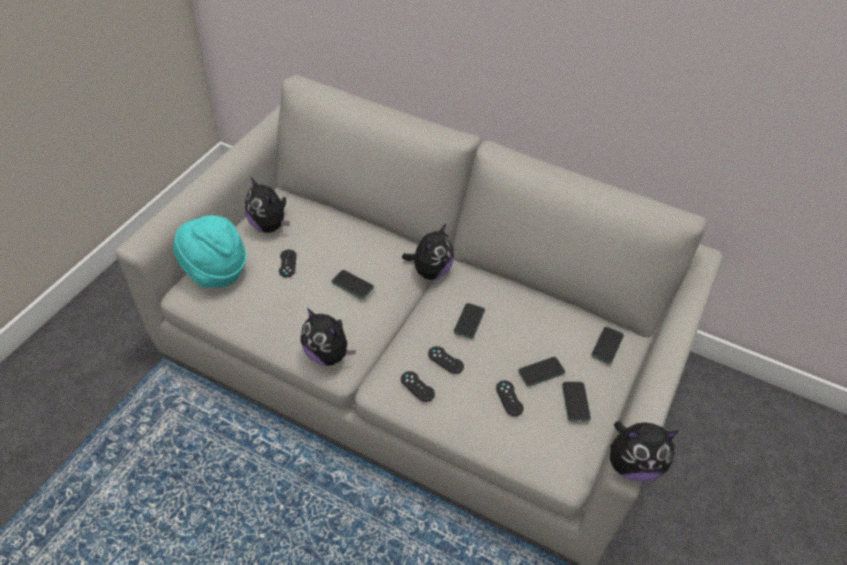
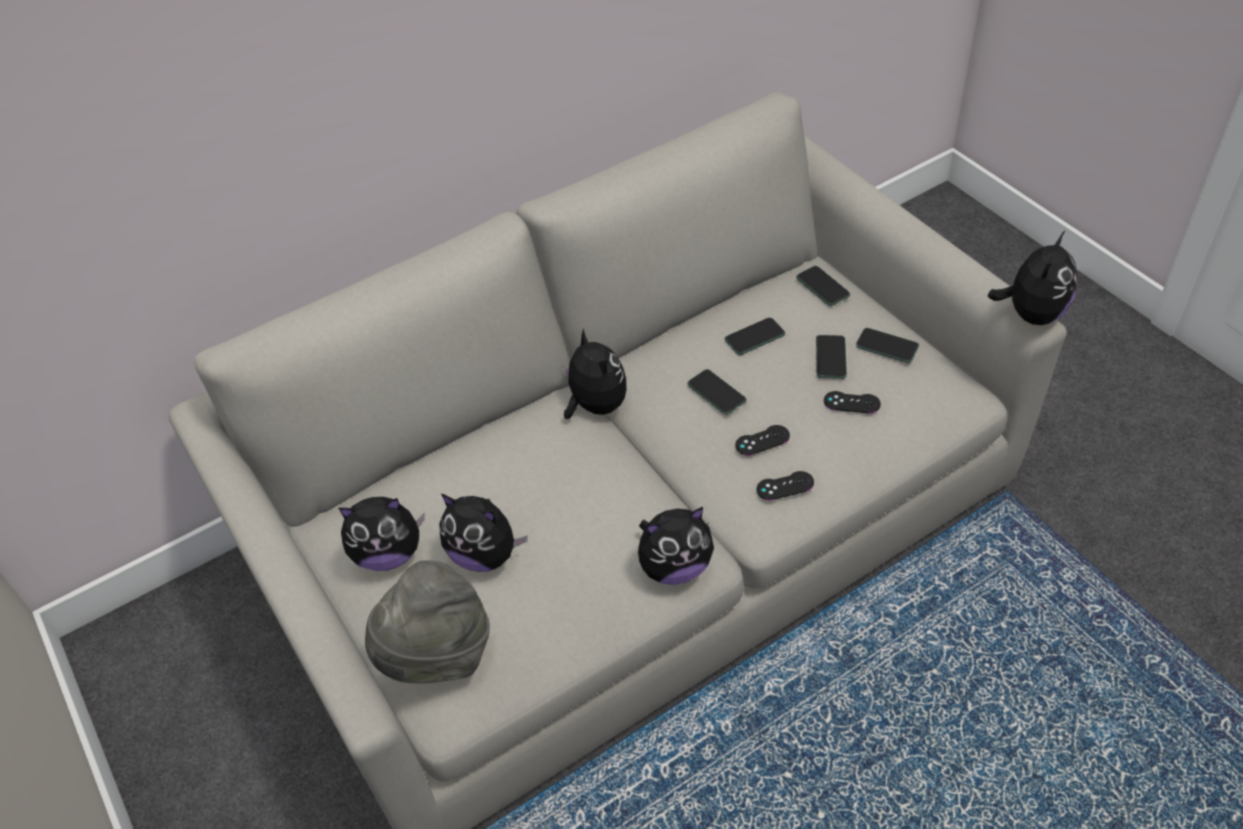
camera: 55 degrees left, 0 degrees up
(215, 271) = (437, 654): turquoise hat -> grey hat
(287, 263) = (485, 555): black game controller -> plush toy
(352, 285) = (578, 491): phone -> phone (754, 337)

